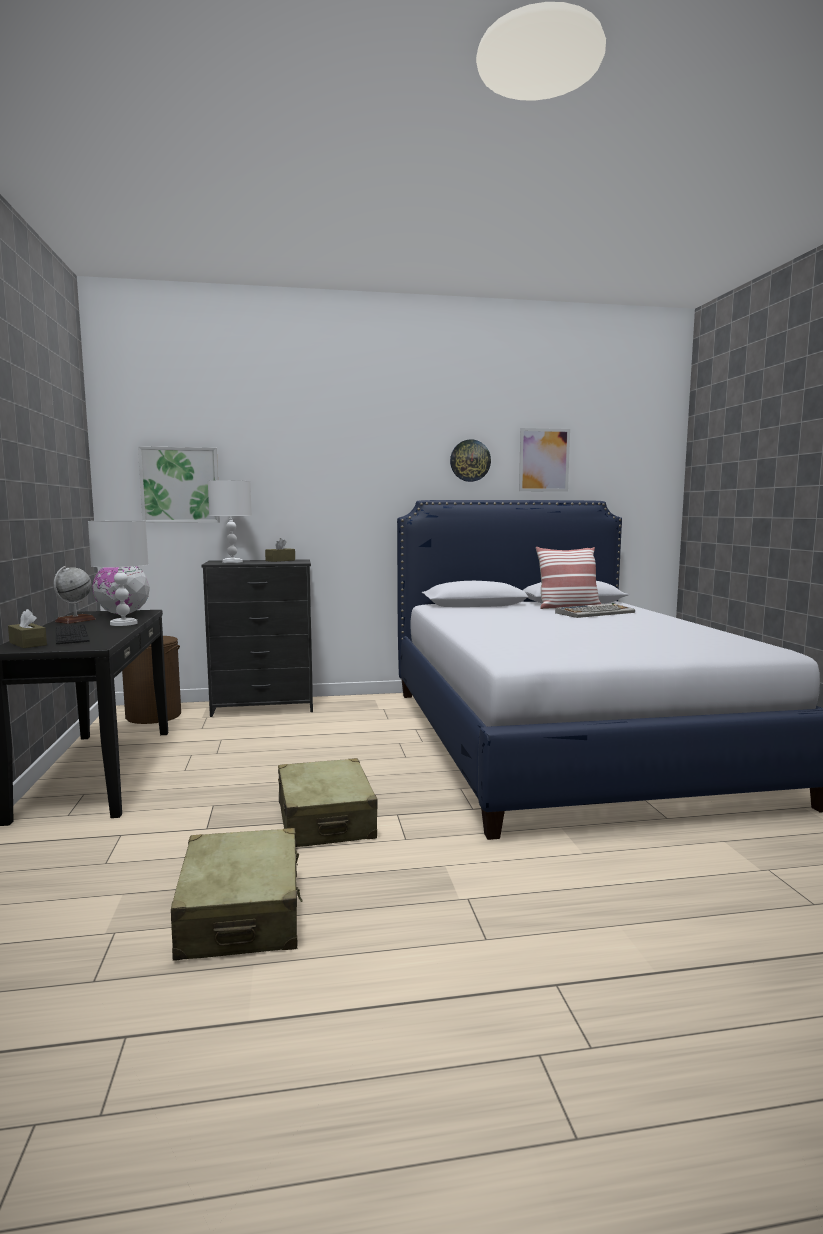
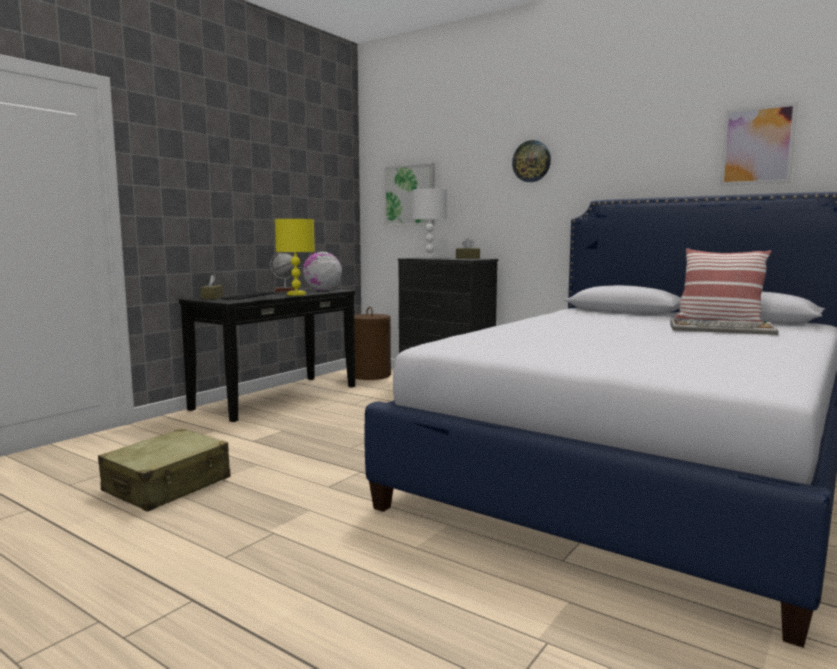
camera: 45 degrees right, 0 degrees up
(123, 623) = (296, 294): white table lamp -> yellow table lamp
(325, 820) = (314, 459): beige suitcase -> none
(470, 460) = (660, 154): wall clock -> wall clock (531, 161)

